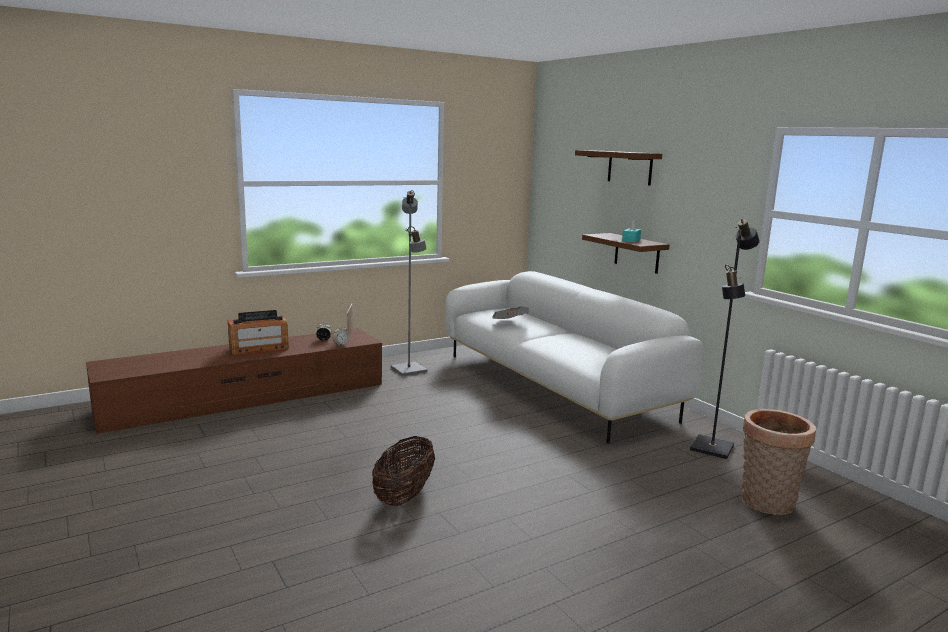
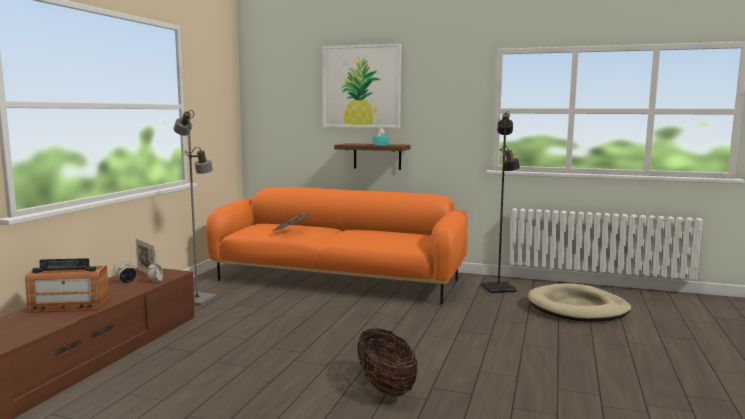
camera: 40 degrees left, 5 degrees down
(259, 349) = (69, 306): radio -> radio turned 60 degrees clockwise
(554, 386) = (338, 280): white sofa -> orange sofa
(630, 167) = (361, 86): brown shelf -> picture
(766, 504) = (577, 308): basket -> beige dog bed

